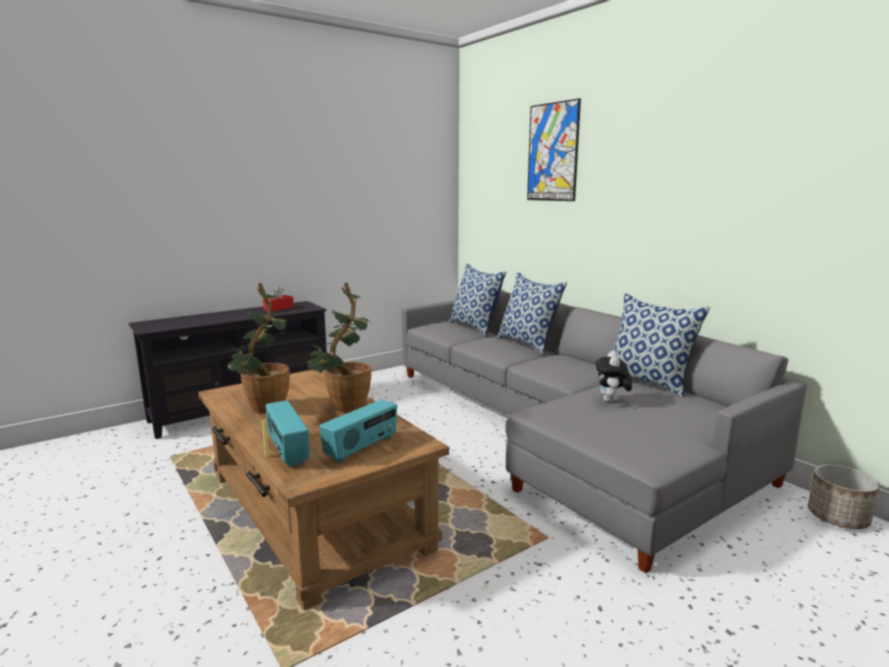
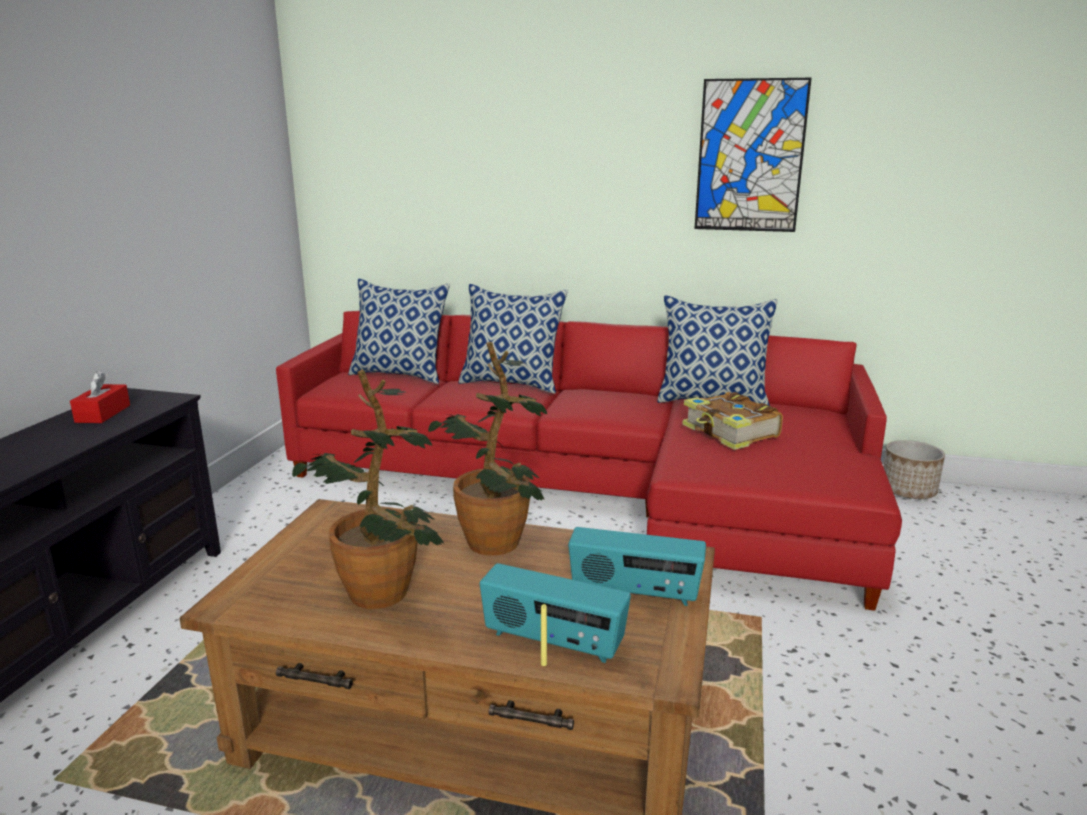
camera: 40 degrees left, 5 degrees up
(362, 448) = (634, 593): radio -> radio turned 105 degrees clockwise
(552, 152) = (490, 102): picture -> picture (750, 156)
(559, 431) = (597, 490): grey sofa -> red sofa
(611, 401) = (730, 433): plush toy -> book

